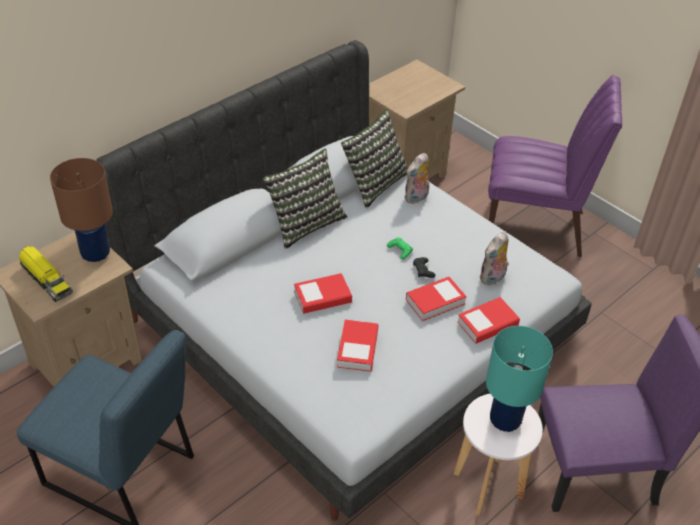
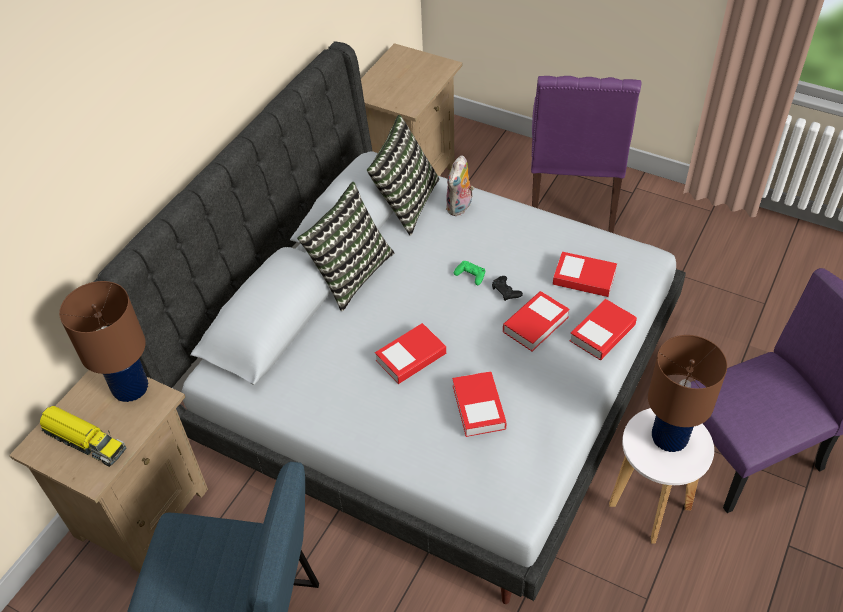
camera: 15 degrees left, 5 degrees up
(493, 278) = (584, 278): plush toy -> book
(505, 421) = (668, 439): turquoise table lamp -> brown table lamp
(533, 227) = (572, 199): purple chair -> purple chair turned 105 degrees clockwise

